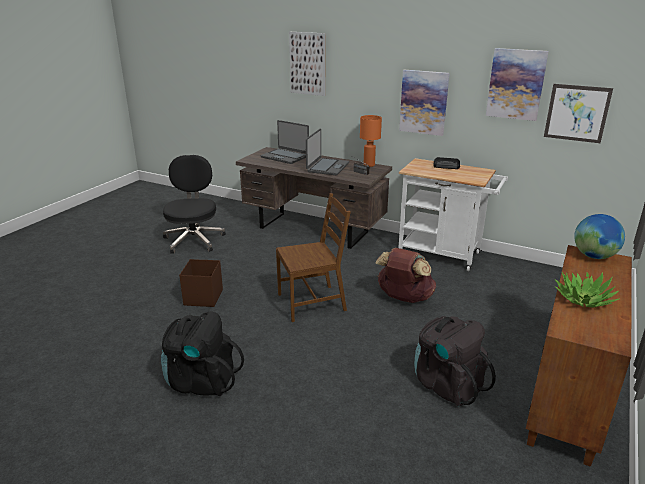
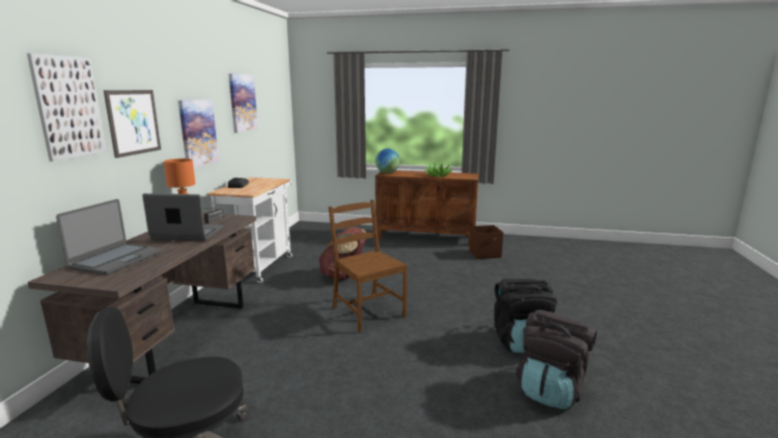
camera: 105 degrees left, 10 degrees down
(203, 298) = (388, 382): brown storage box -> brown storage box (485, 254)
(447, 384) = (441, 260): black backpack -> black backpack (551, 390)
(577, 113) = (267, 118): picture -> picture (134, 122)

